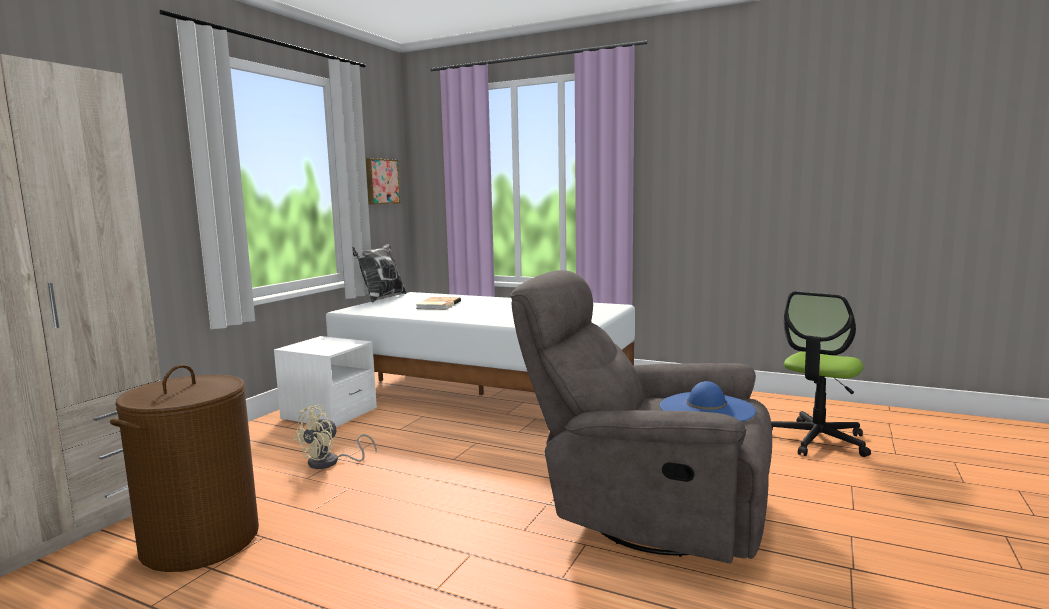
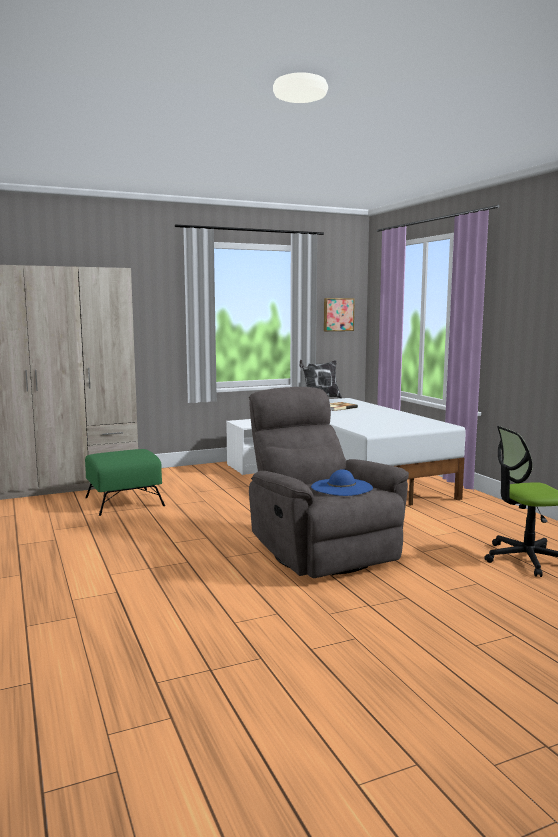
camera: 40 degrees right, 0 degrees up
(200, 541) = (125, 501): brown laundry basket -> green ottoman
(330, 463) = (215, 489): beige fan -> none

